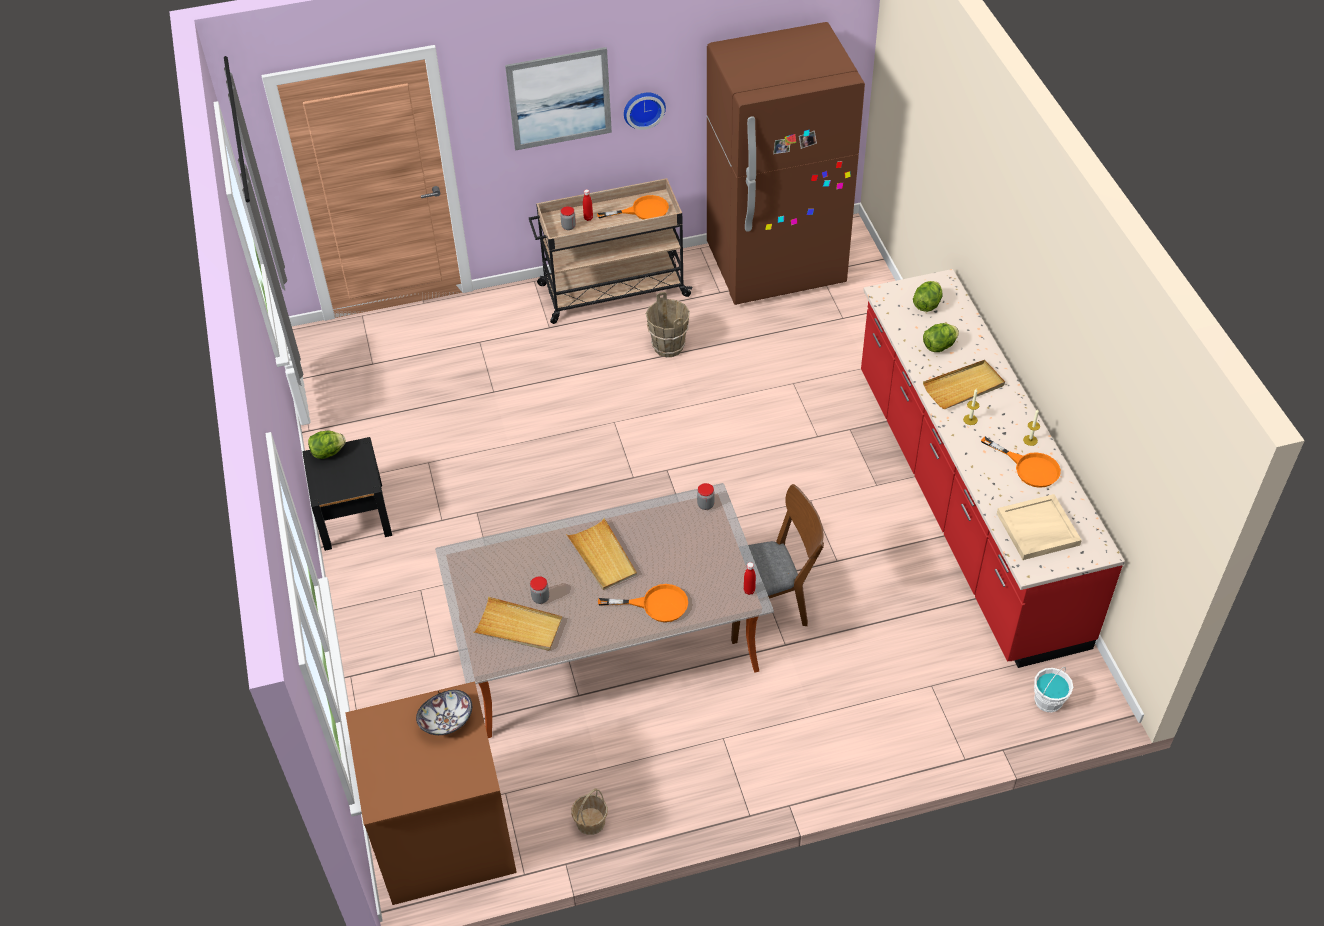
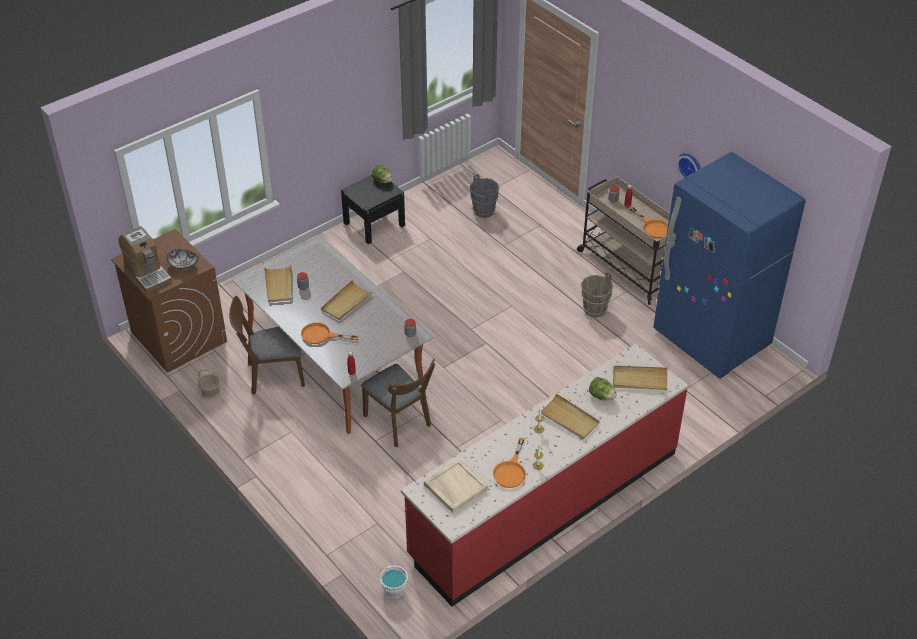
camera: 65 degrees right, 5 degrees down
(412, 388) = (484, 211): none -> grey bucket
(435, 777) = (147, 273): none -> coffee machine
(559, 98) = (649, 120): picture -> none
(598, 733) = (271, 375): none -> brown chair
(656, 604) = (321, 335): orange frying pan -> orange frying pan turned 120 degrees clockwise
(776, 267) = (711, 339): brown fridge -> blue fridge
(927, 305) = (639, 380): lettuce -> beige tray

